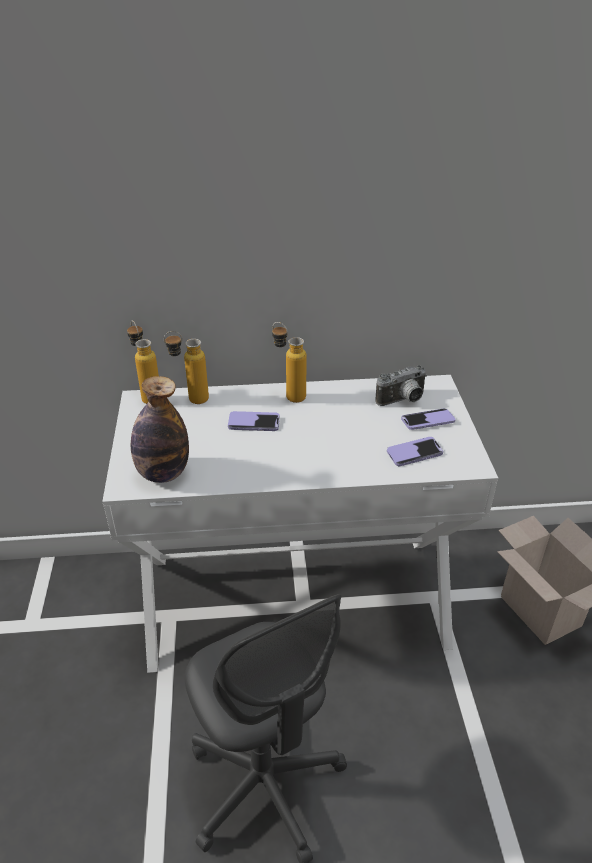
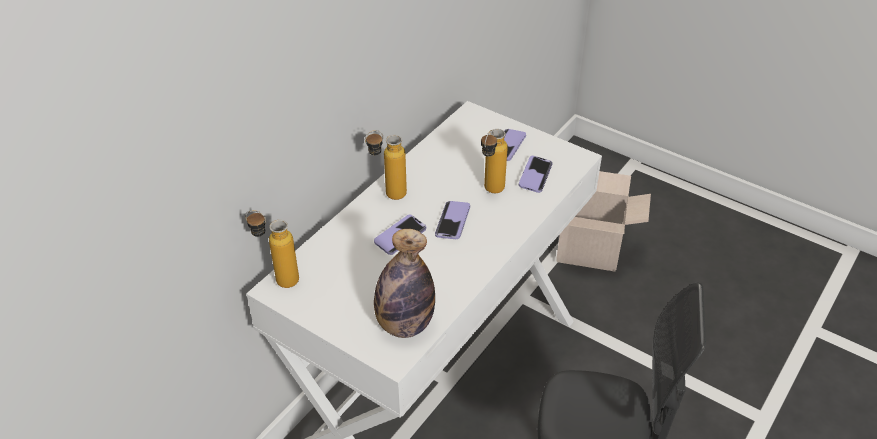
camera: 50 degrees left, 5 degrees up
(190, 400) = (320, 256): bottle -> bottle (490, 192)
(301, 439) = (452, 221): none -> phone
(403, 401) = (470, 142): camera -> none

